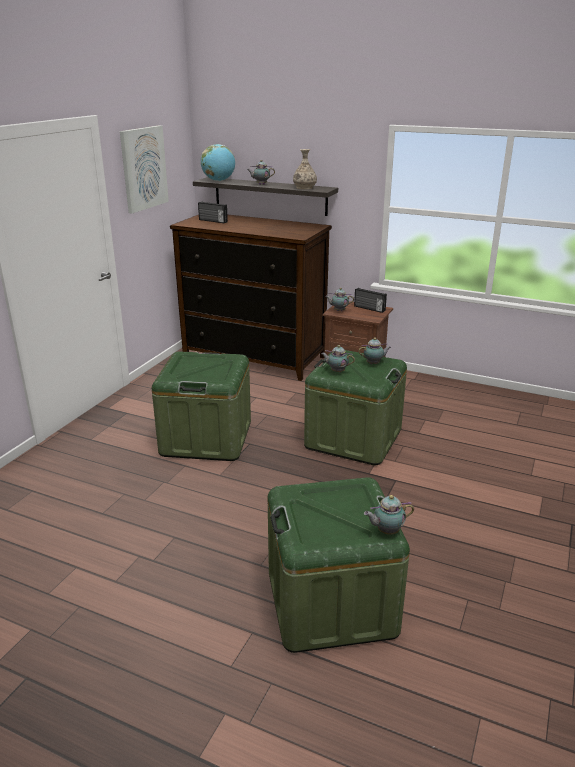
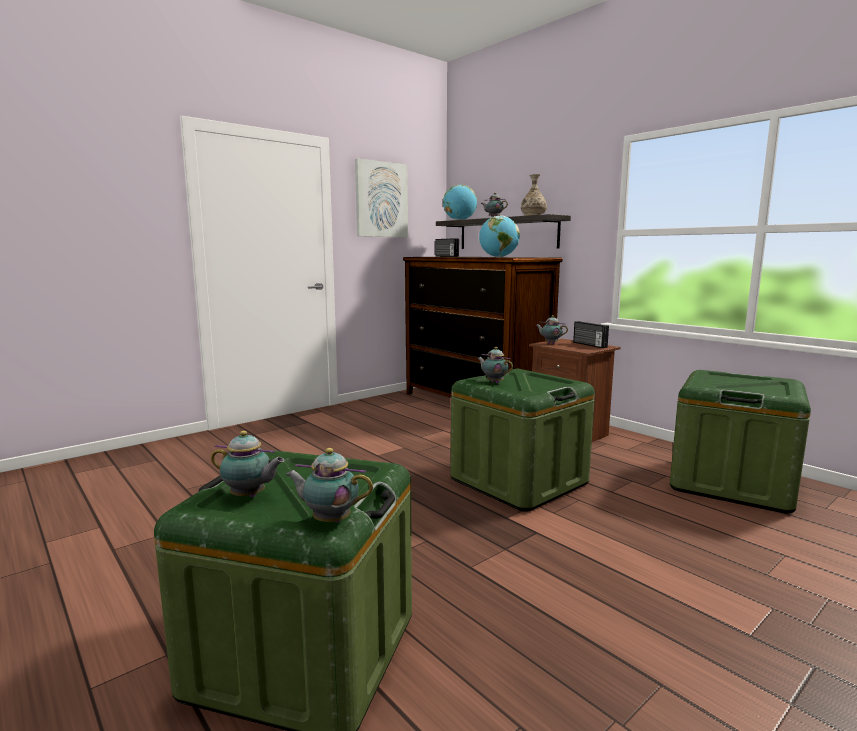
camera: 25 degrees right, 15 degrees down
(206, 438) = (356, 452): green storage box -> green storage box (731, 483)
(283, 233) = (498, 257): none -> globe
(374, 364) = (548, 382): teapot -> teapot (250, 496)

